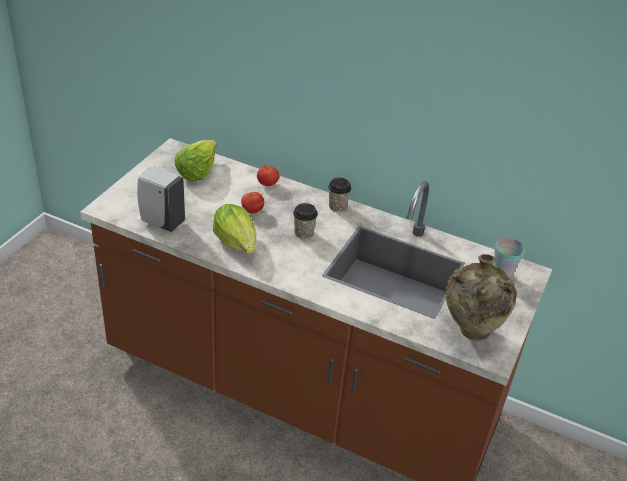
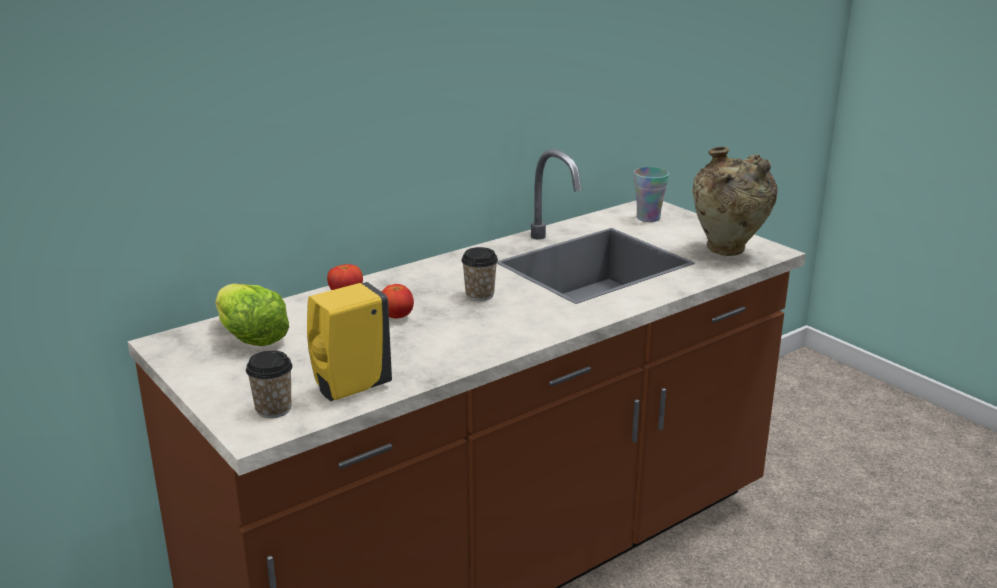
camera: 60 degrees left, 15 degrees down
(161, 221) = (349, 388): white soap dispenser -> yellow soap dispenser
(237, 242) = (458, 341): lettuce -> none
(337, 206) = (444, 264): cup -> cup (273, 409)

